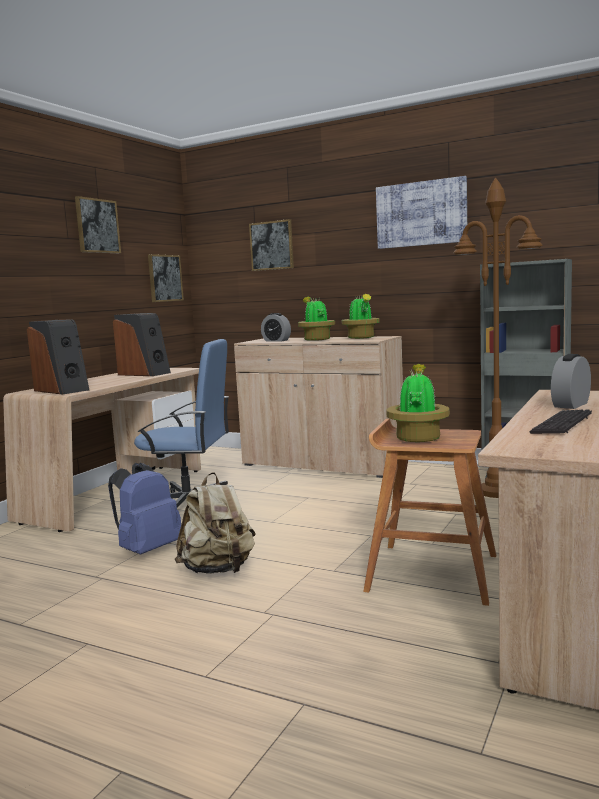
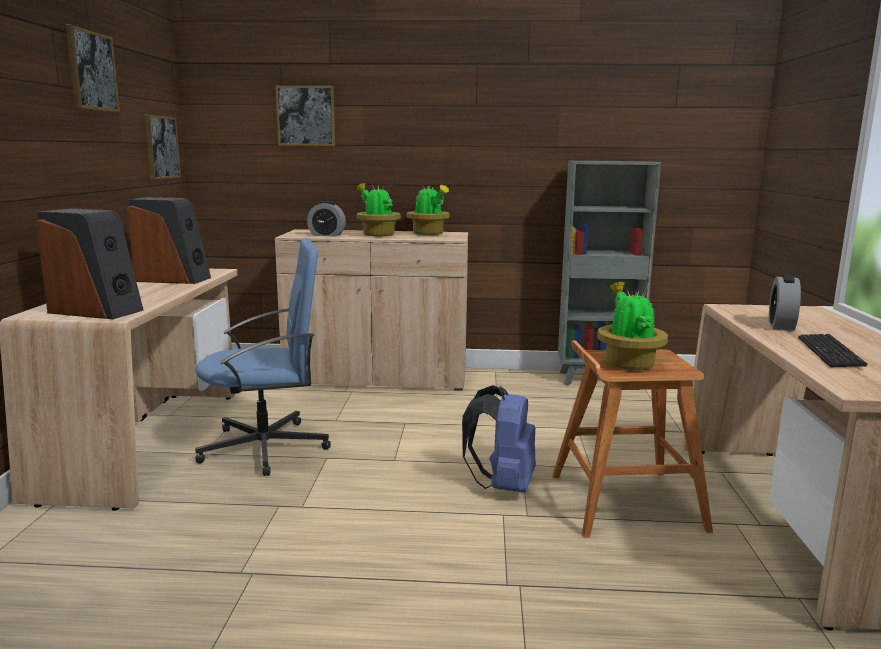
camera: 25 degrees left, 5 degrees up
(147, 550) = (275, 521): blue backpack -> blue backpack (503, 485)
(218, 570) = (397, 536): beige backpack -> none
(421, 214) = (495, 97): picture -> none
(497, 492) = (590, 398): brown floor lamp -> none

